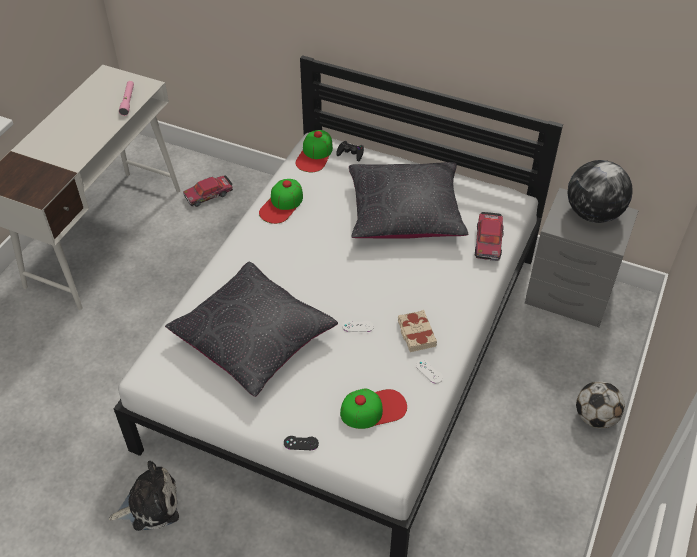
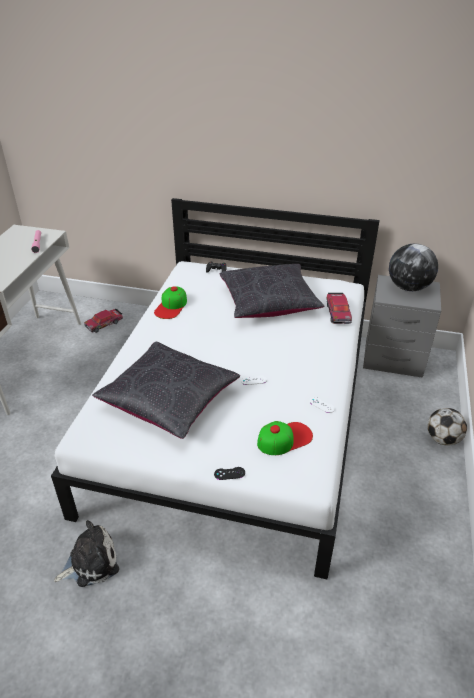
camera: 10 degrees left, 10 degrees down
(315, 155) = (189, 273): cap -> none
(416, 334) = (302, 380): beige book -> none

